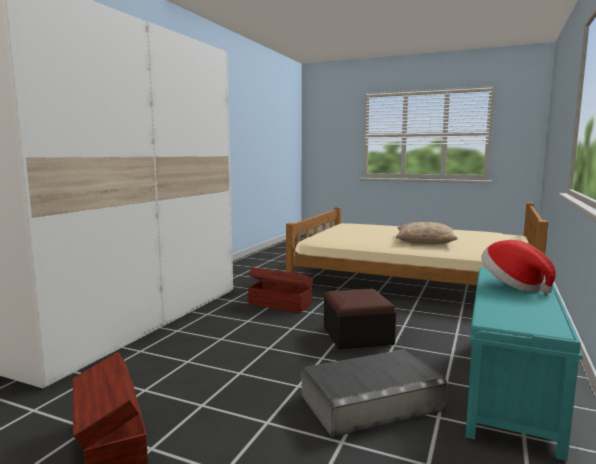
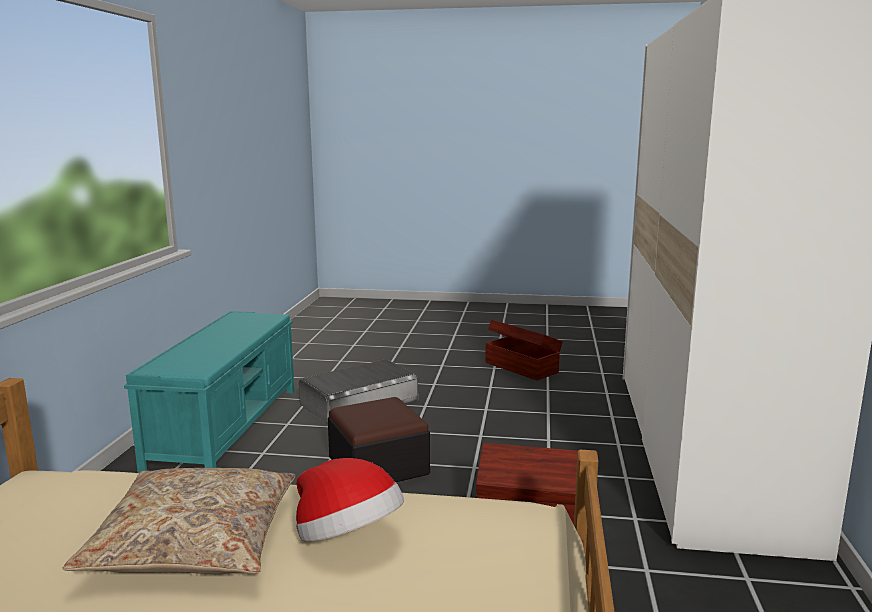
camera: 165 degrees right, 5 degrees up
(513, 285) = (209, 348): hat -> hat (348, 538)

